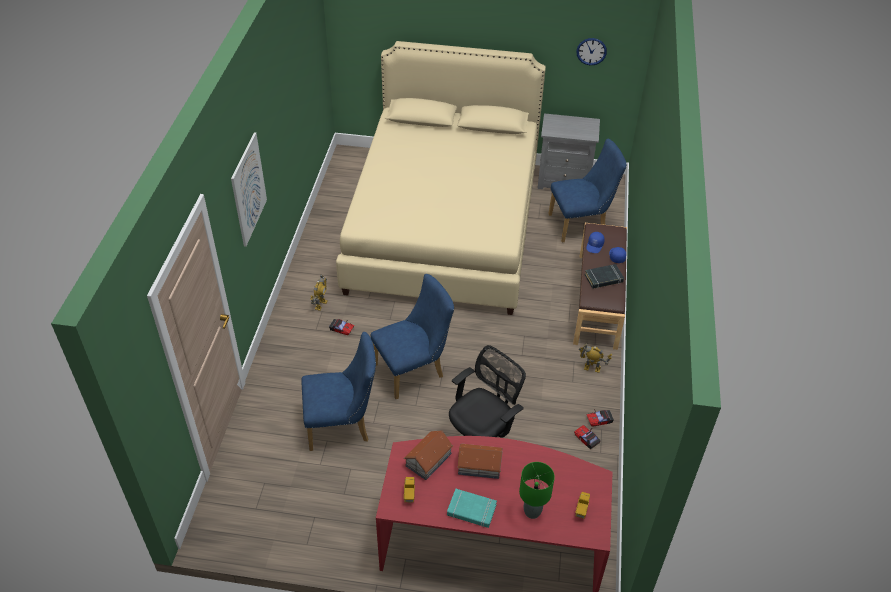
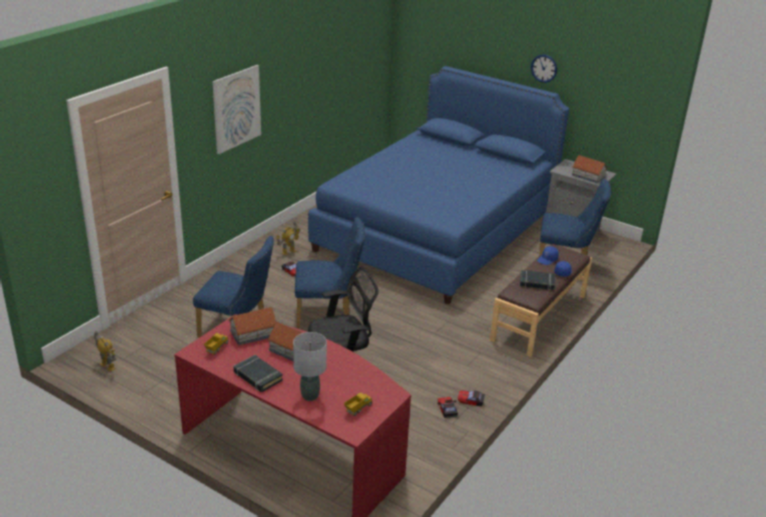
camera: 25 degrees right, 15 degrees down
(444, 226) = (436, 232): beige bed -> blue bed
(471, 510) = (257, 376): turquoise book -> black book
(532, 512) = (310, 396): green table lamp -> grey table lamp
(579, 131) = (588, 176): none -> toy house
(591, 51) = (613, 100): wall clock -> wall clock (544, 68)
(592, 368) = (494, 362): toy robot -> toy robot (107, 366)

